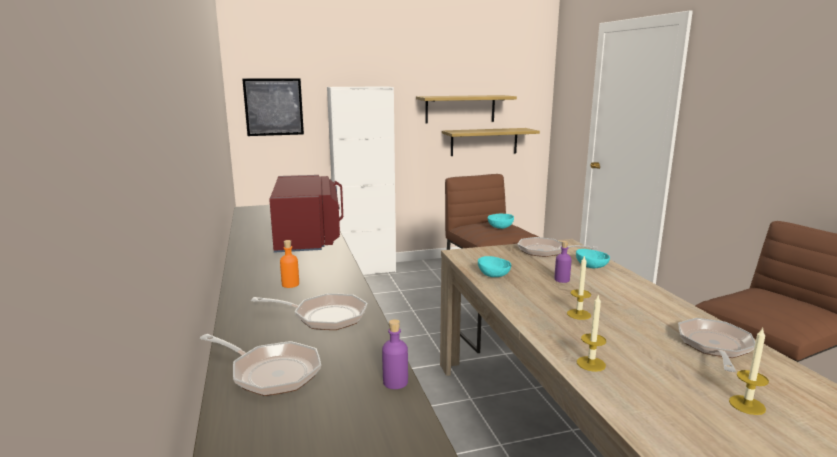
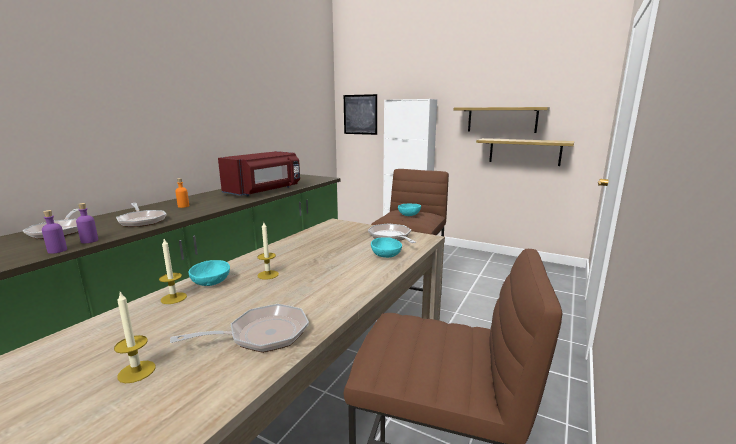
camera: 45 degrees right, 0 degrees up
(494, 275) = (308, 238): turquoise bowl -> turquoise bowl (212, 283)
(562, 280) = (335, 255): purple bottle -> purple bottle (89, 241)

